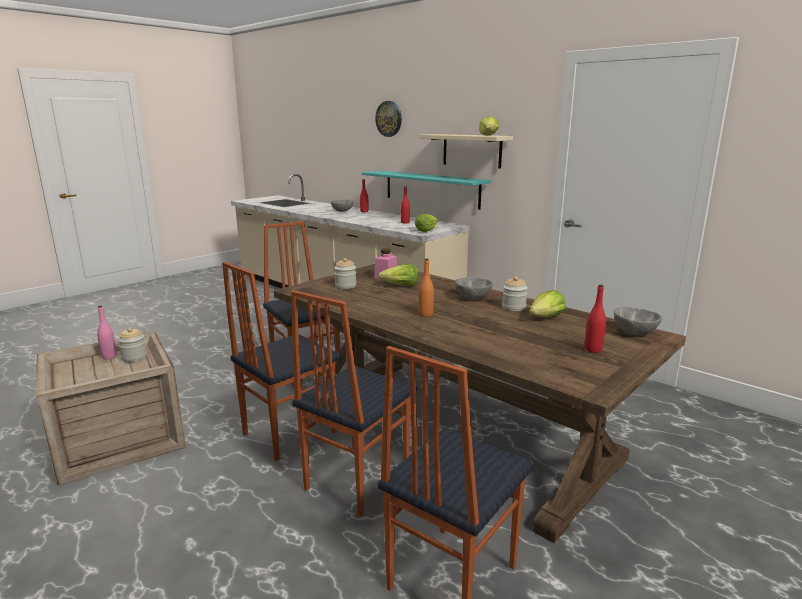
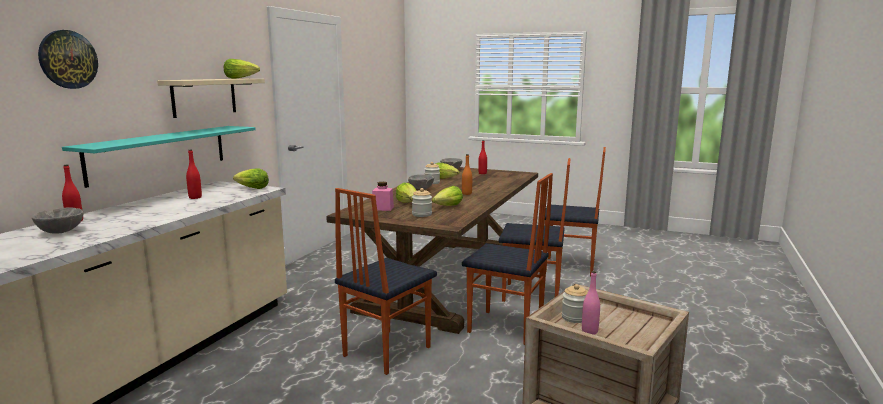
camera: 110 degrees left, 5 degrees down
(366, 298) = (448, 206): none -> lettuce

